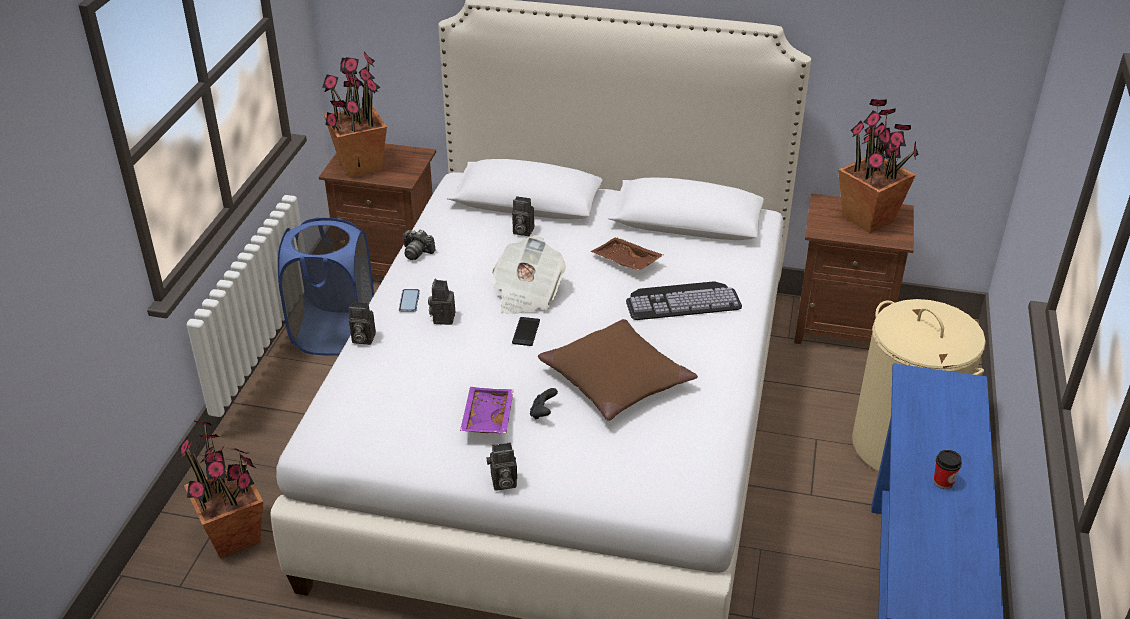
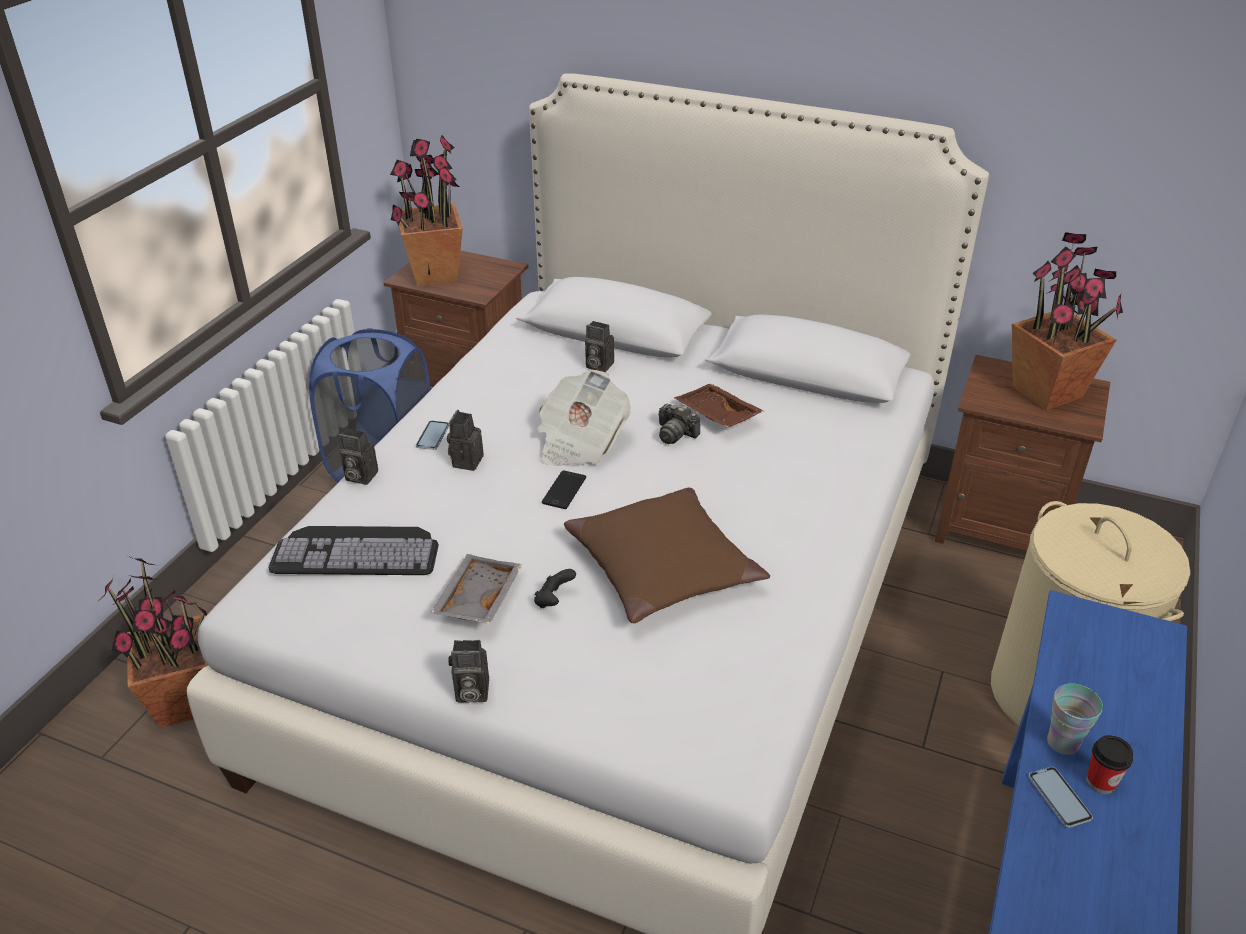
camera: 10 degrees right, 0 degrees up
(417, 252) = (463, 378): camera -> camera (675, 434)
(486, 418) = (477, 598): purple tray -> grey tray
(682, 300) = (778, 471): keyboard -> keyboard (358, 550)
(915, 461) = (1062, 743): none -> cup
(918, 495) = (1059, 798): none -> phone

